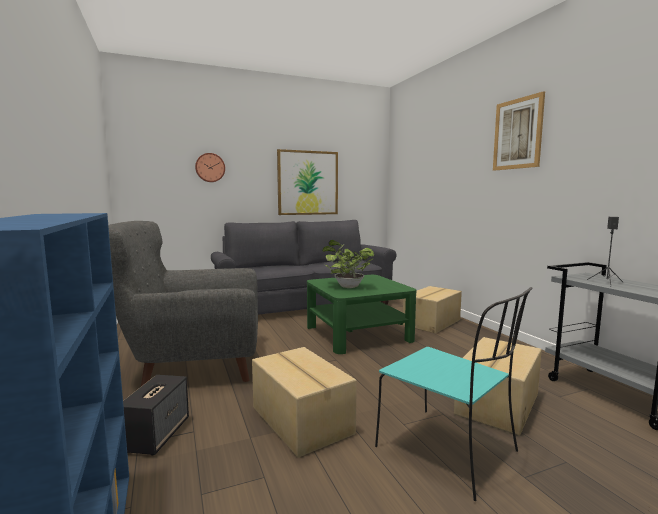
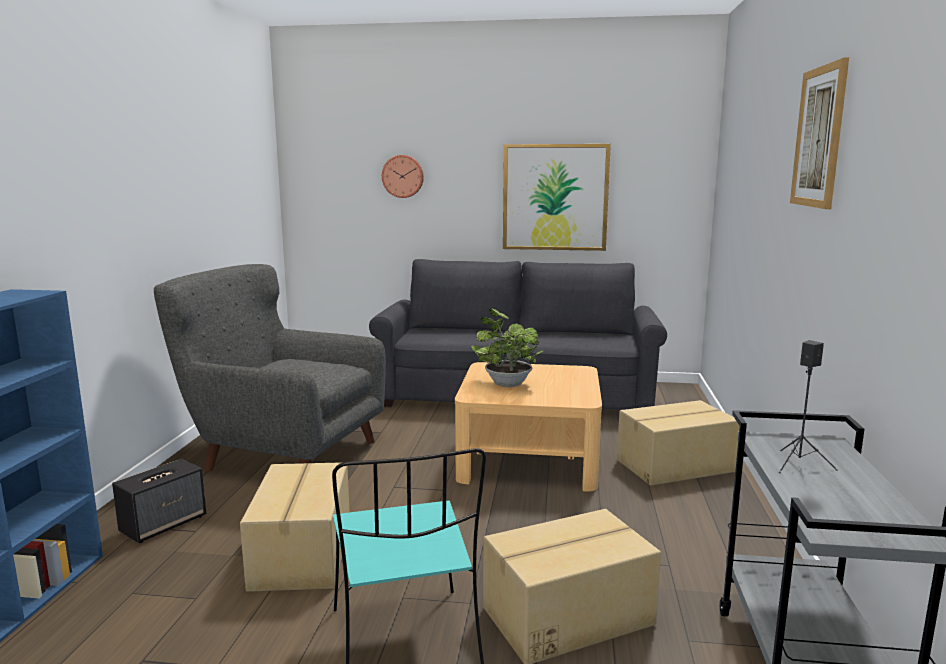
camera: 30 degrees right, 5 degrees up
(358, 333) = (529, 458): green coffee table -> beige coffee table

